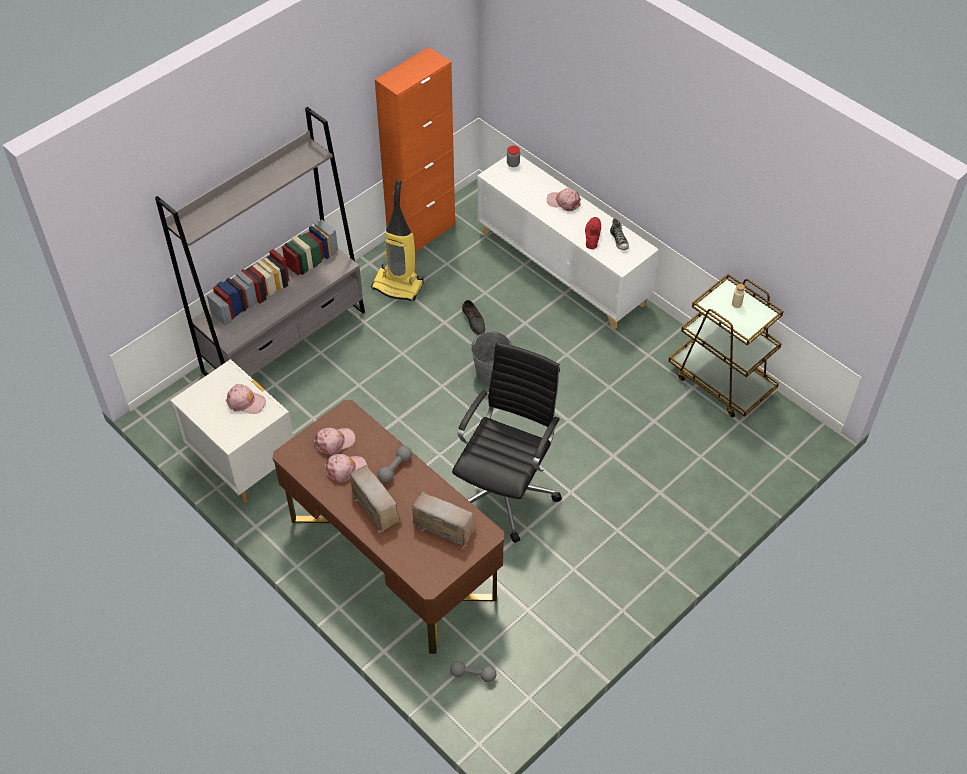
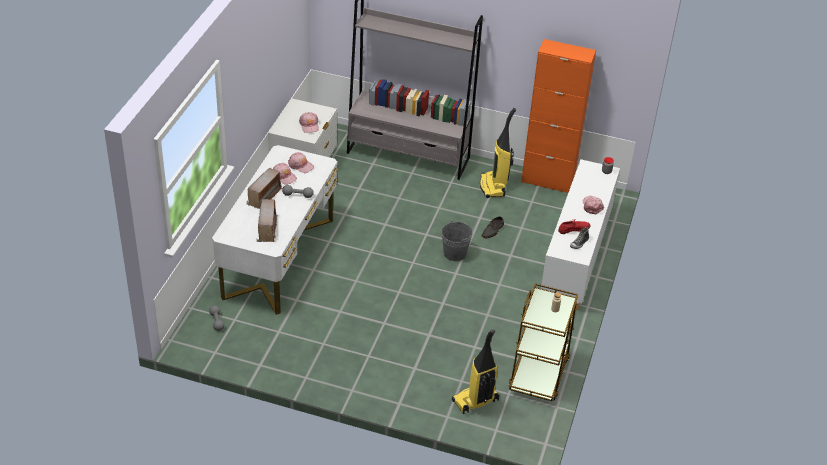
camera: 60 degrees right, 10 degrees down
(392, 557) = (279, 258): brown desk -> white desk
(505, 491) = (362, 291): black office chair -> none
(737, 456) = (475, 401): none -> vacuum cleaner

